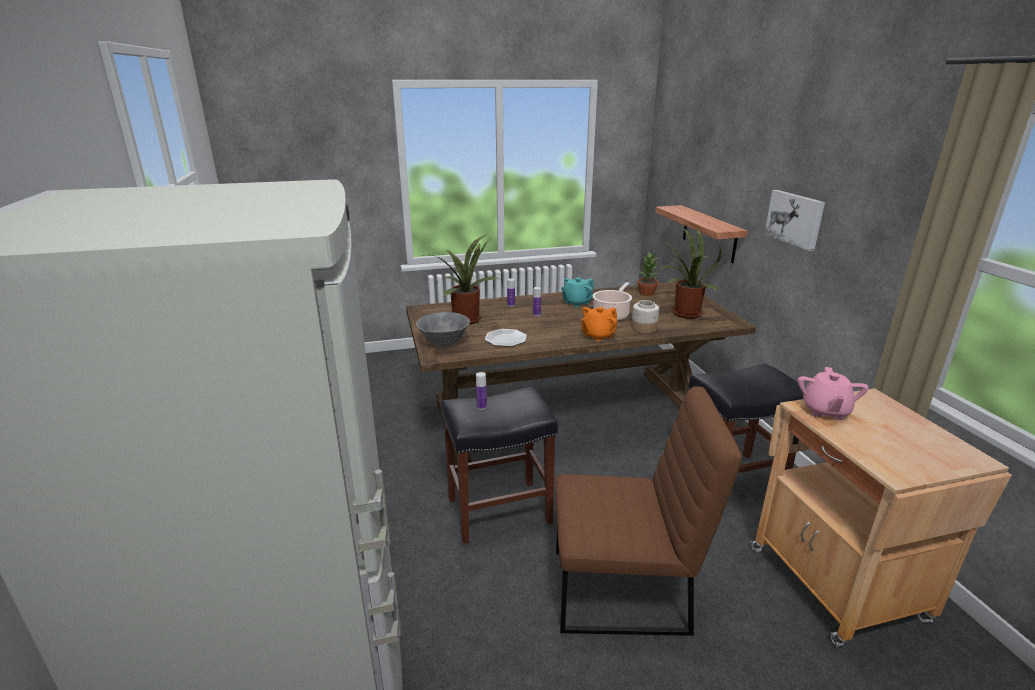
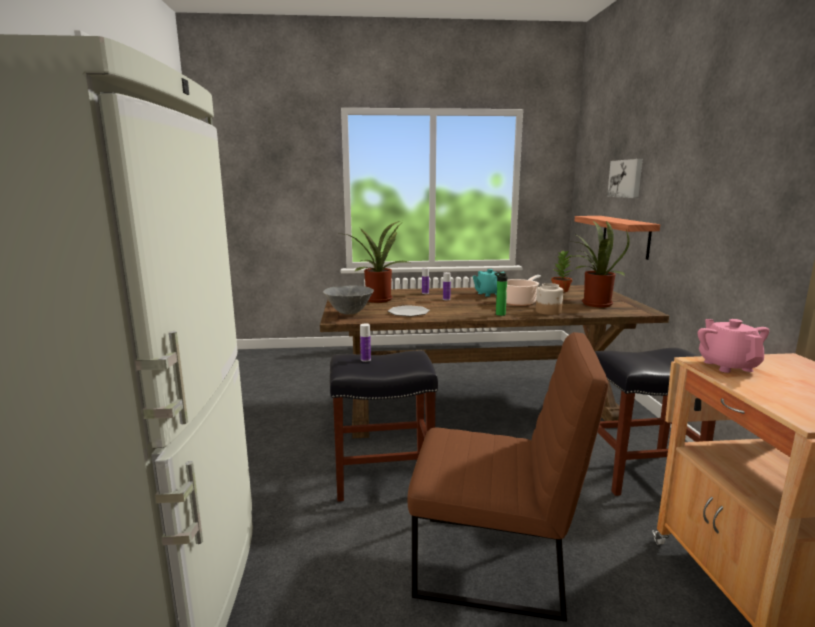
camera: 10 degrees right, 10 degrees down
(597, 336) = (499, 314): orange teapot -> bottle
(795, 219) = (705, 201): picture -> picture (626, 178)
(825, 411) = (727, 366): pink teapot -> pink teapot turned 150 degrees clockwise

